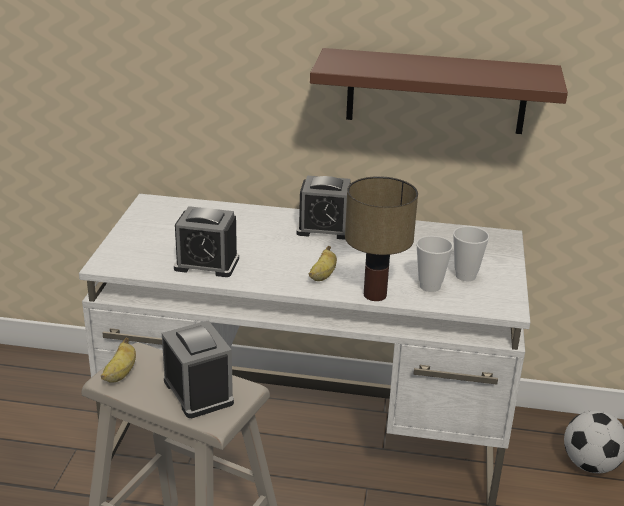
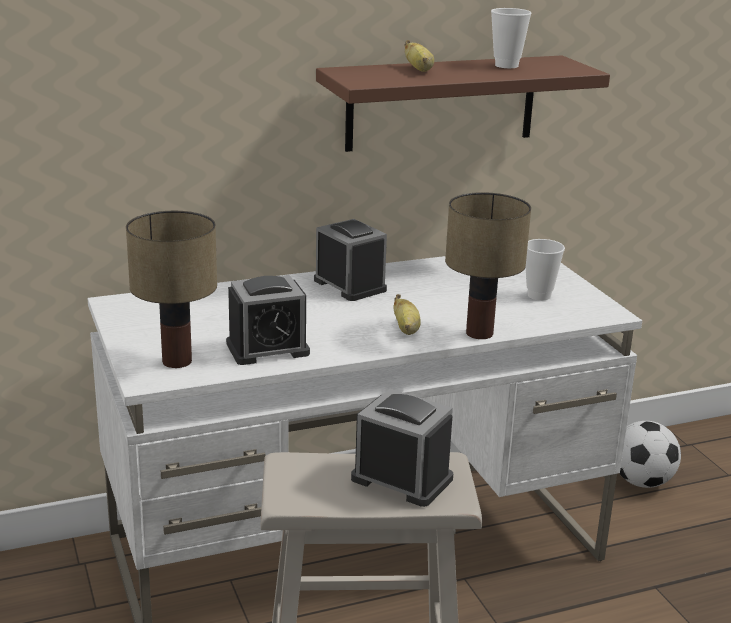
camera: 30 degrees left, 5 degrees down
(120, 374) = (294, 489): banana -> banana (419, 70)
(139, 256) = (178, 361): none -> table lamp
(325, 228) = (350, 285): alarm clock -> alarm clock turned 105 degrees counterclockwise
(430, 286) = (519, 312): cup -> cup (506, 65)

